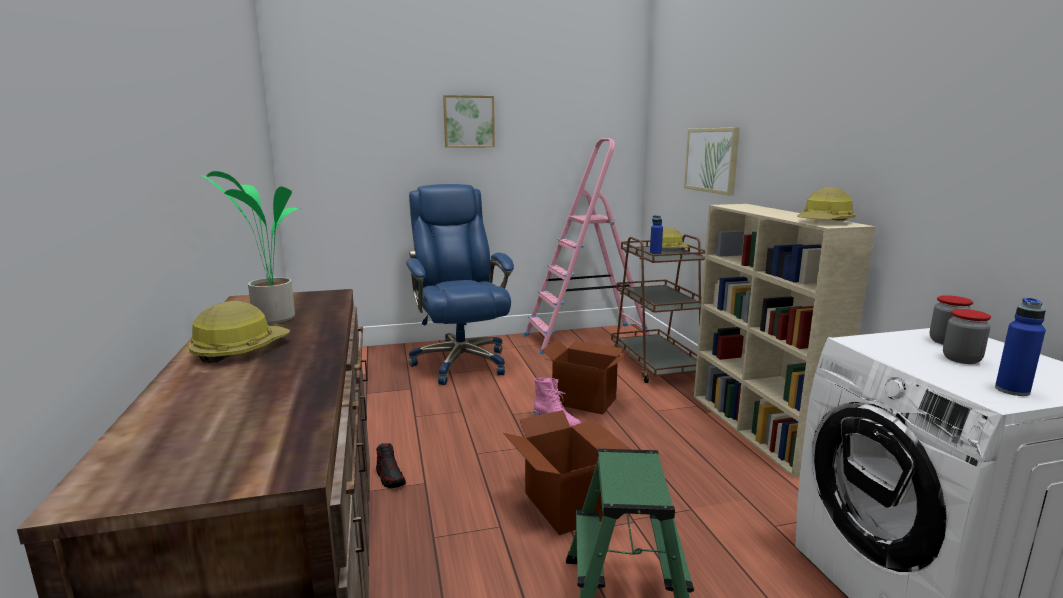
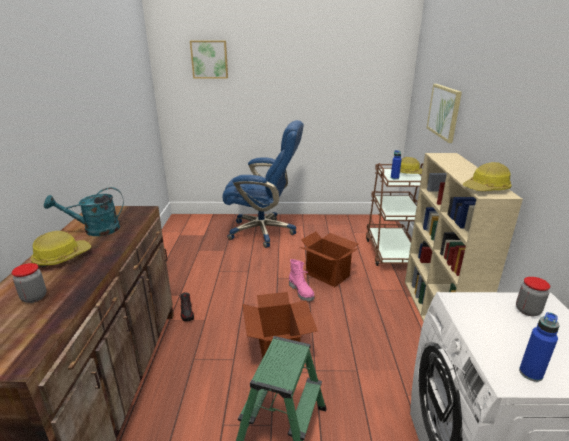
camera: 15 degrees right, 10 degrees up
(271, 318) = (95, 230): potted plant -> turquoise watering can
(461, 362) = (264, 233): blue office chair -> blue office chair turned 105 degrees clockwise
(468, 122) = (280, 70): picture -> picture (209, 59)
(586, 338) = (353, 223): pink step ladder -> none
(961, 359) = (521, 332): jar -> jar (34, 297)

